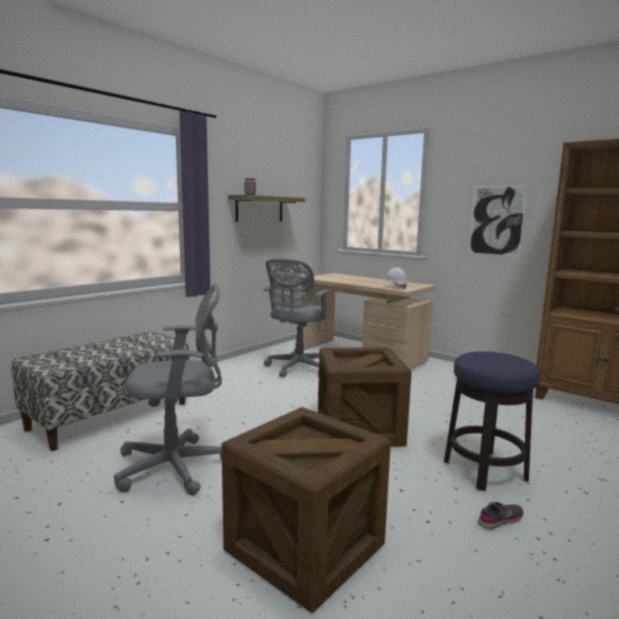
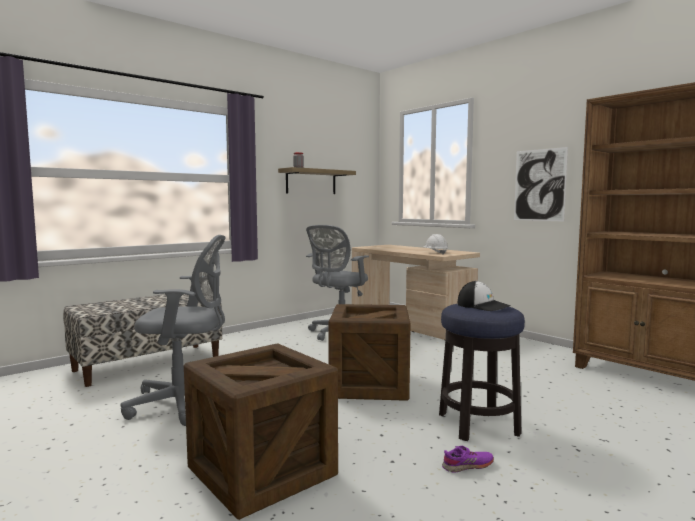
camera: 10 degrees right, 5 degrees down
(495, 357) = (483, 306): none -> cap
(500, 520) = (467, 466): grey shoe -> purple shoe

